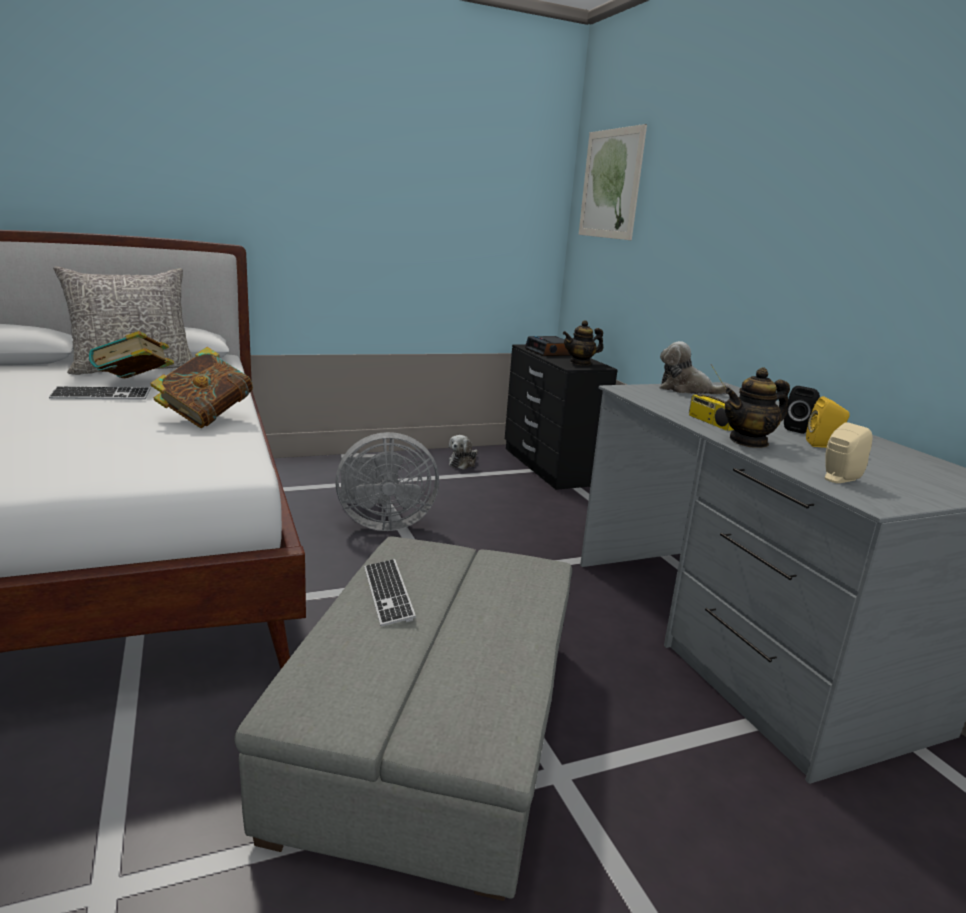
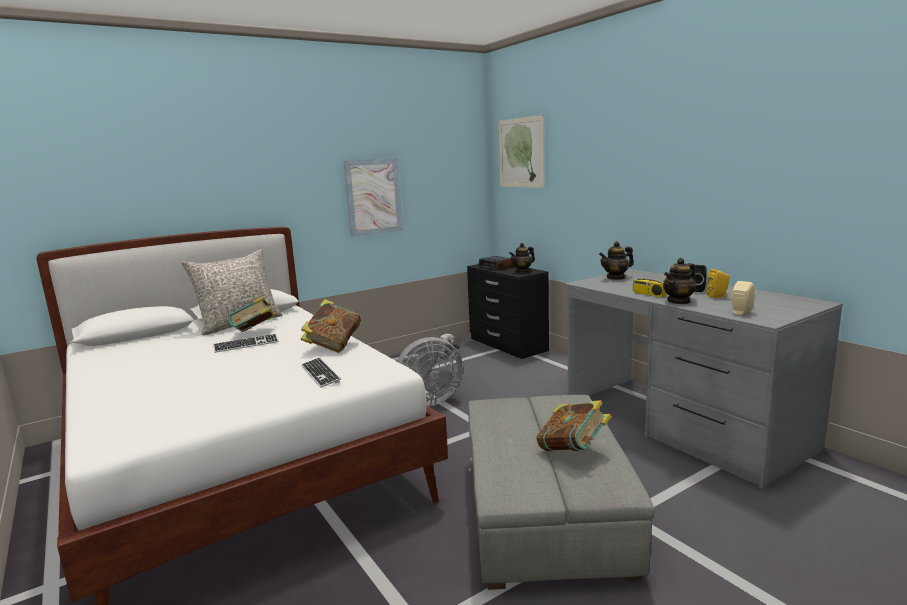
camera: 10 degrees left, 5 degrees down
(382, 222) = (373, 197): none -> picture
(388, 593) = (502, 430): keyboard -> keyboard (320, 374)
(468, 653) = (573, 450): none -> book
(686, 390) = (616, 277): plush toy -> teapot

